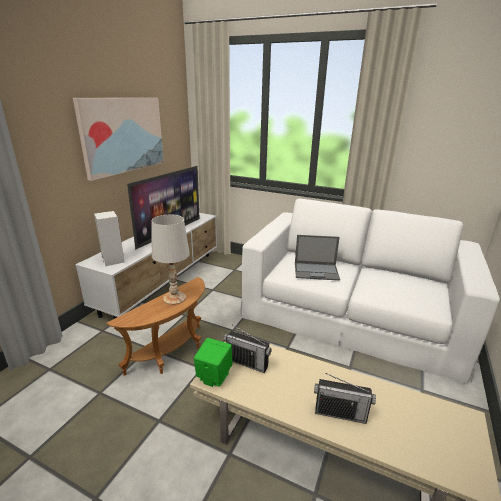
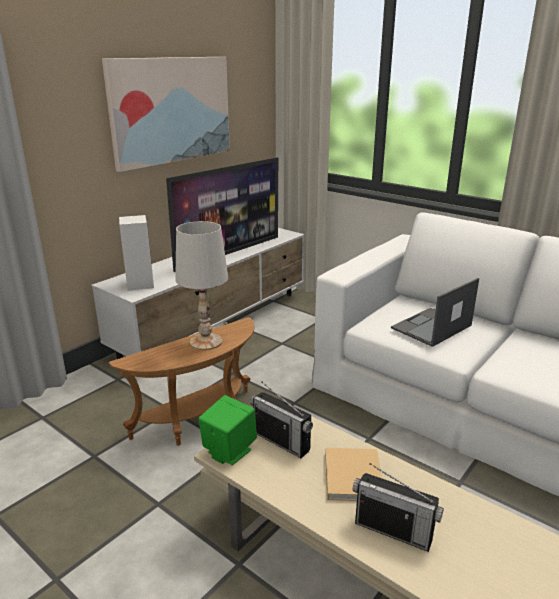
camera: 15 degrees right, 0 degrees up
(301, 378) = (353, 474): none -> beige book
(316, 271) = (431, 327): laptop -> laptop turned 120 degrees clockwise

